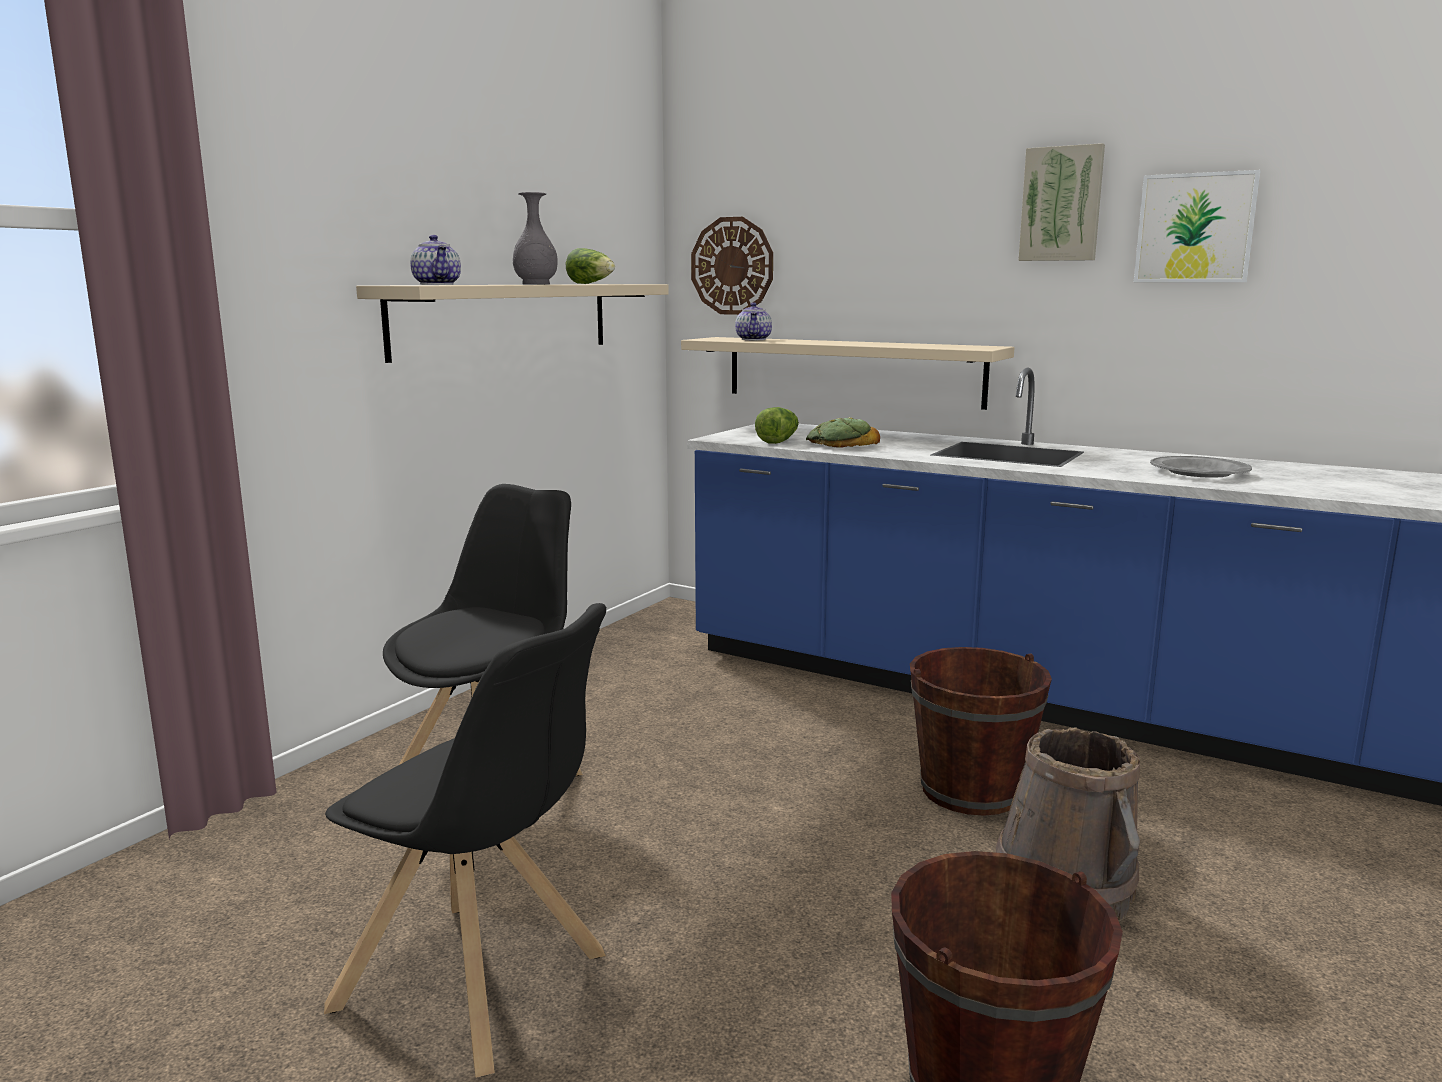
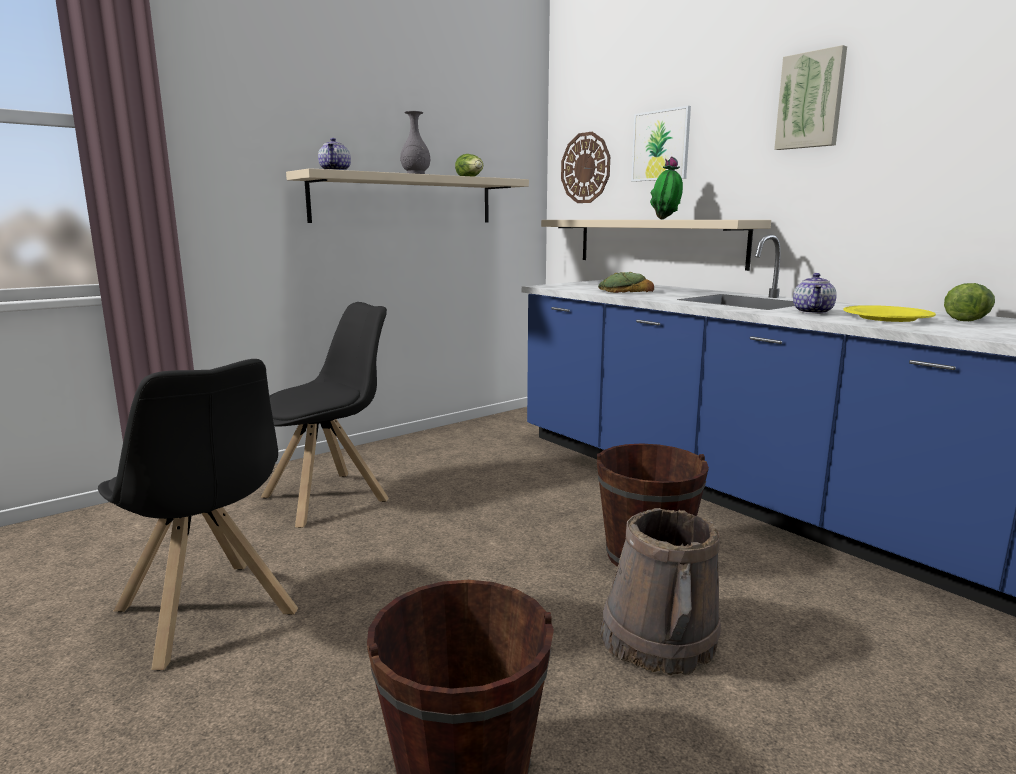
camera: 20 degrees right, 0 degrees up
(754, 339) = (591, 219): teapot -> teapot (813, 312)
(778, 441) = (582, 288): lettuce -> lettuce (967, 319)
(879, 345) = (665, 219): none -> potted plant
(1195, 228) = (920, 110): picture -> picture (661, 145)
(1200, 472) = (887, 318): grey plate -> yellow plate

